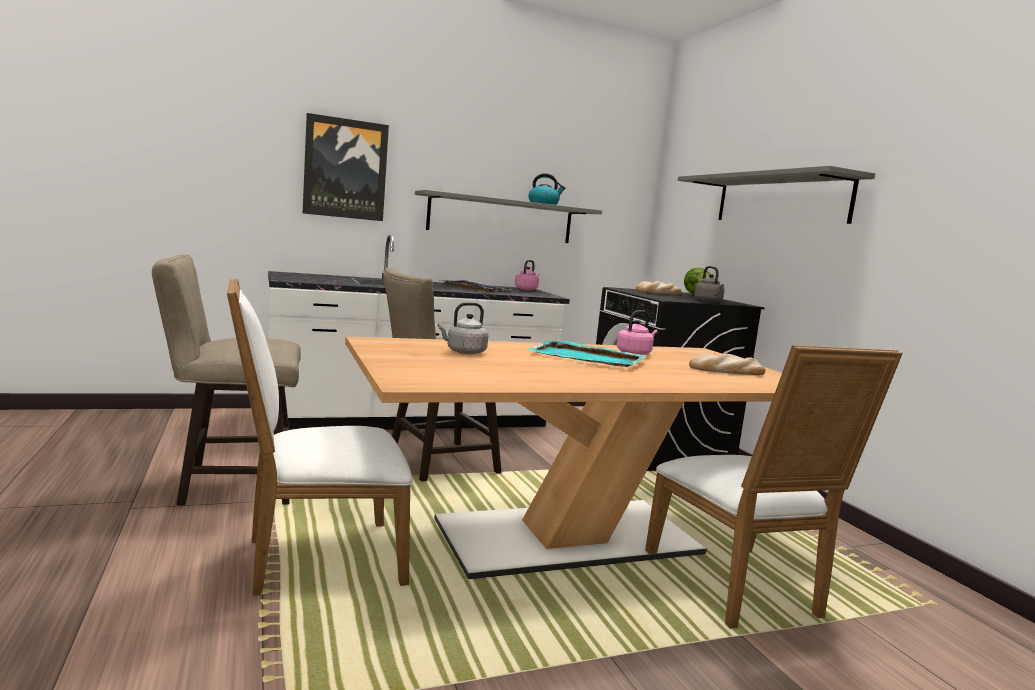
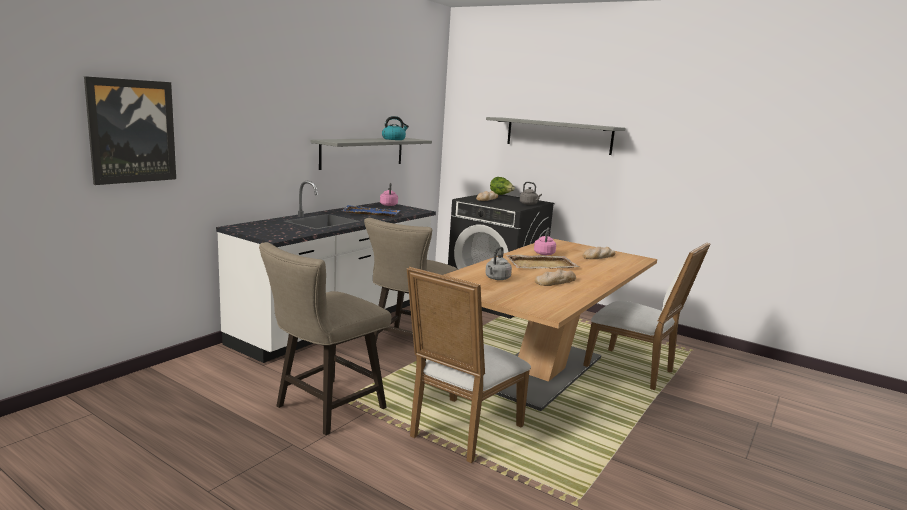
camera: 35 degrees left, 5 degrees up
(345, 169) = (264, 128): picture -> picture (132, 131)
(545, 369) = (555, 281): none -> bread
(588, 358) = (542, 264): turquoise tray -> beige tray

